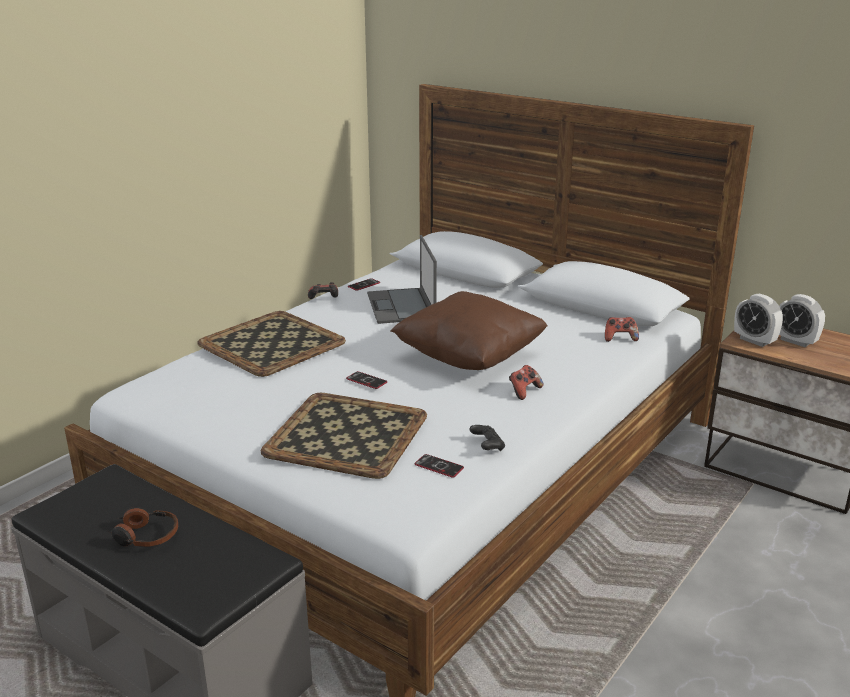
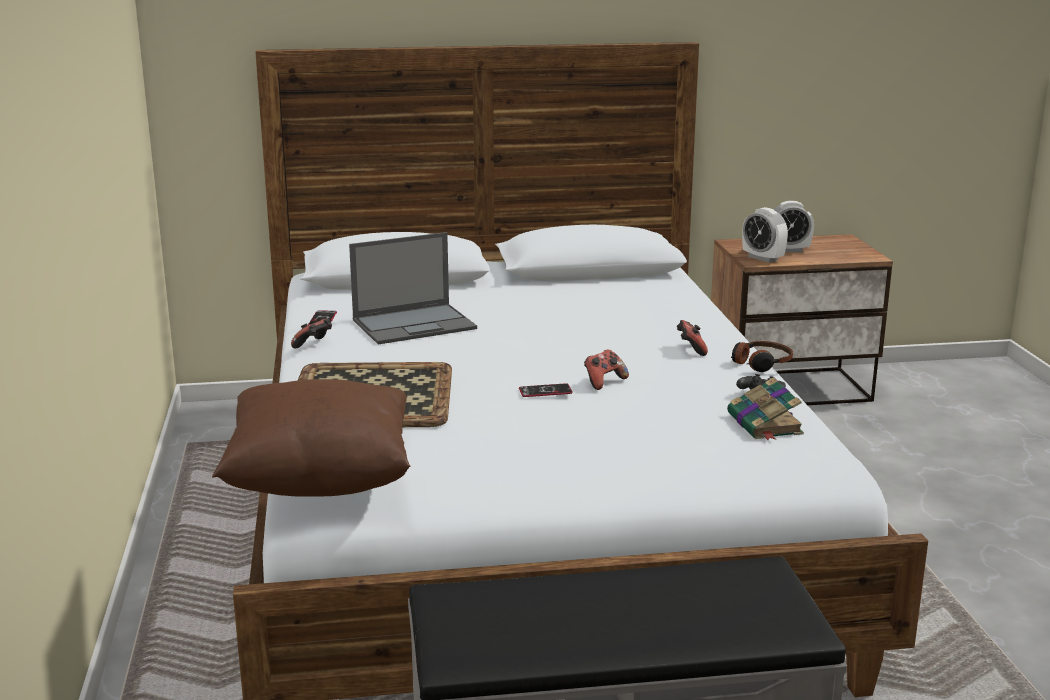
camera: 45 degrees left, 5 degrees down
(145, 536) = (613, 615): headphones -> headphones (760, 363)
(348, 434) = (640, 435): tray -> none
(401, 306) = (415, 324): laptop -> laptop turned 60 degrees counterclockwise
(439, 466) = (765, 425): phone -> book
(469, 357) = (584, 342): brown pillow -> brown pillow (320, 480)
(620, 338) = (665, 288): game controller -> game controller (604, 382)
(754, 341) = (763, 258): alarm clock -> alarm clock turned 45 degrees clockwise

